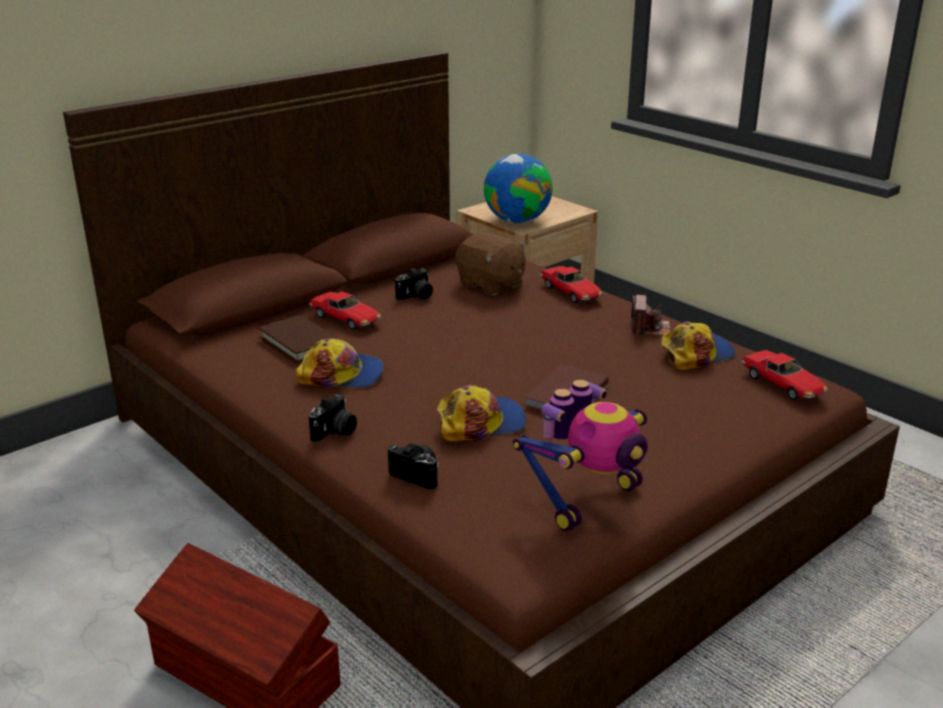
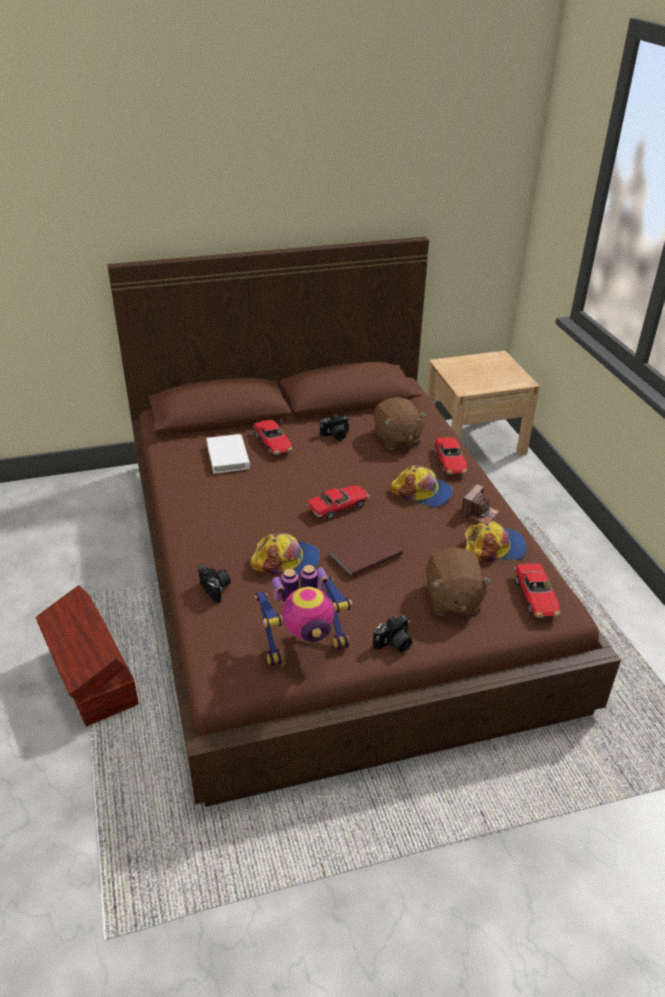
camera: 25 degrees right, 10 degrees up
(299, 343) = (228, 456): brown book -> white book
(335, 432) = (194, 537): camera -> camera (394, 644)
(341, 375) = (233, 491): cap -> cap (422, 492)
(489, 359) = (338, 507): none -> toy car
(517, 221) = (465, 381): globe -> none
(702, 410) = (452, 599): none -> brown plush toy

